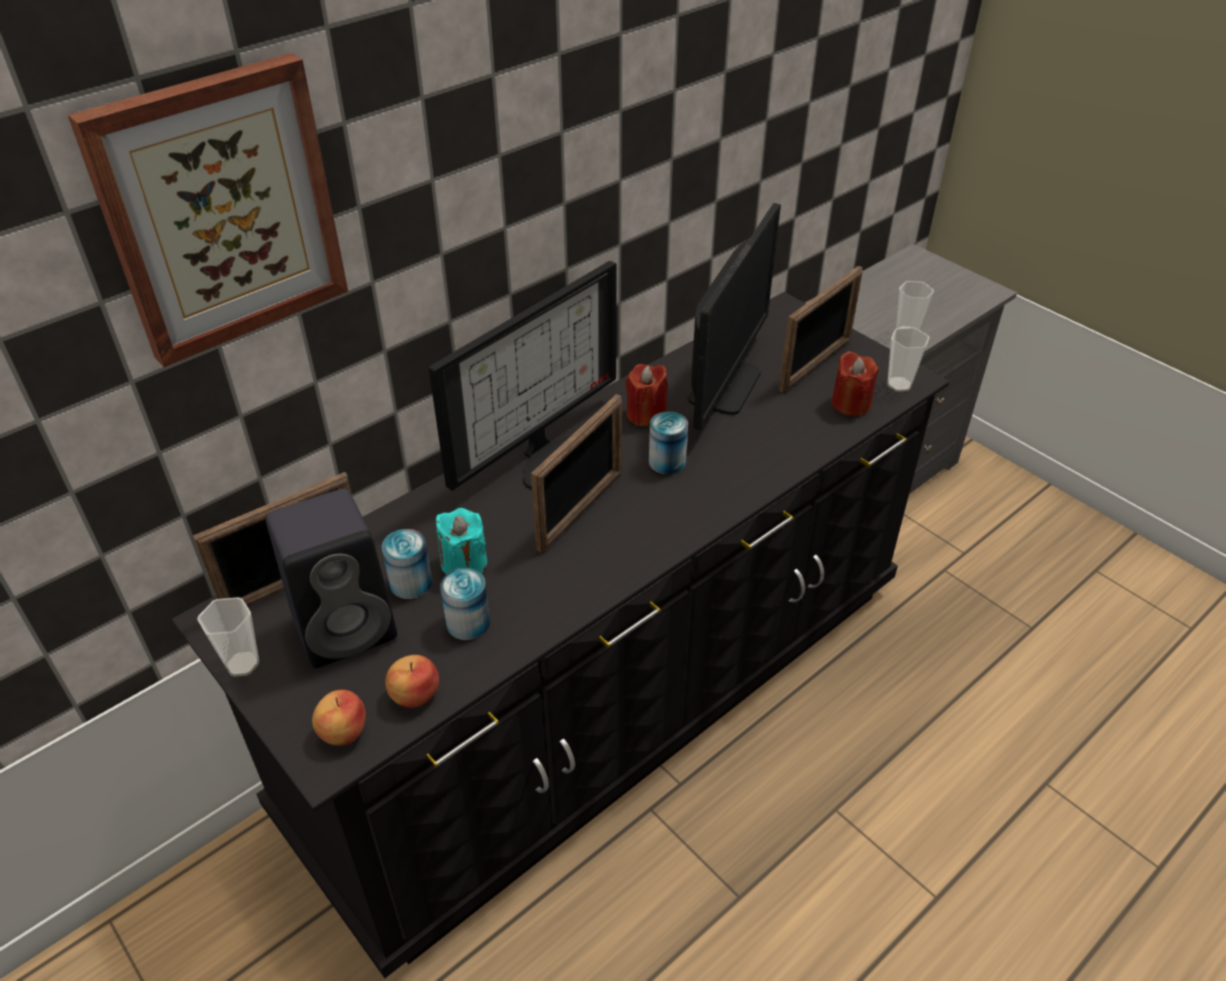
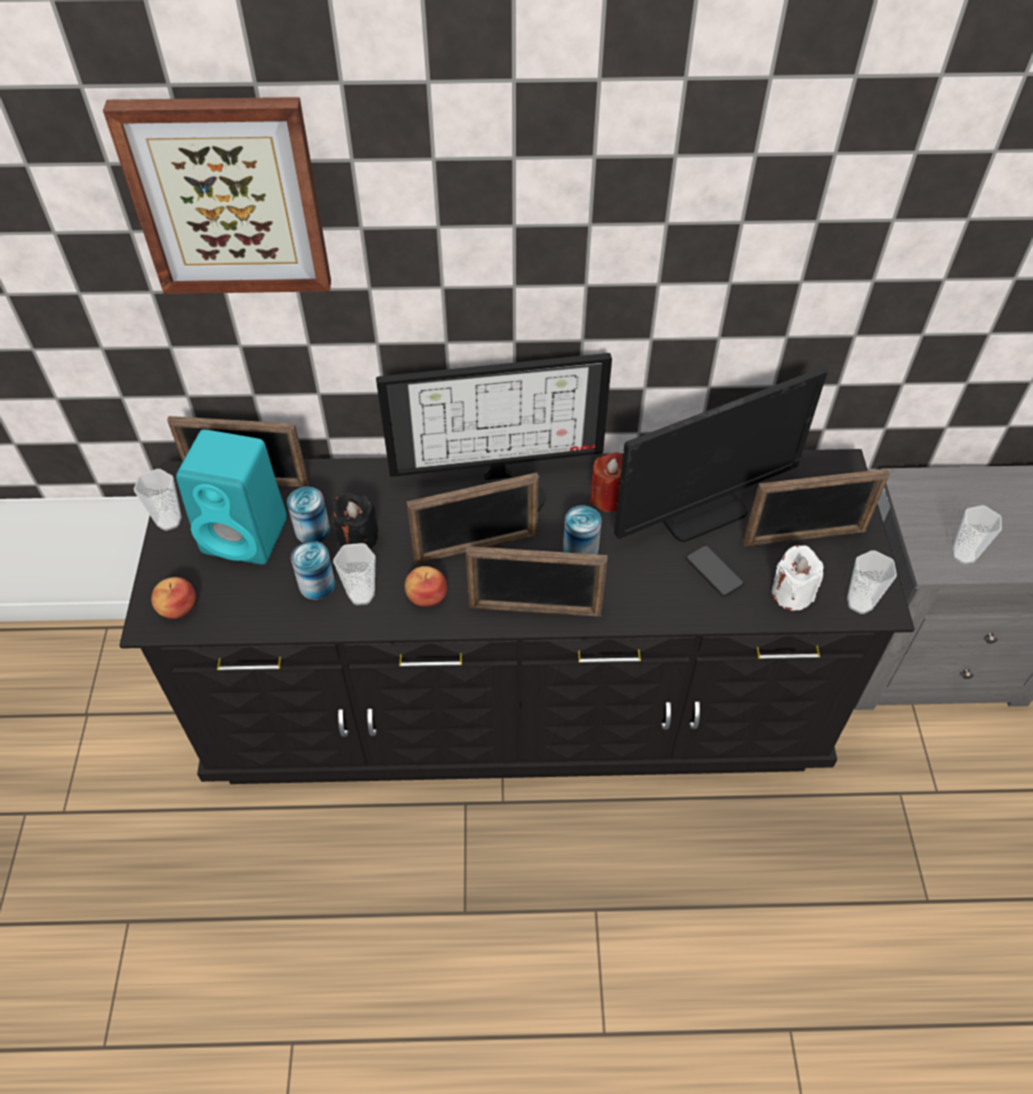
camera: 40 degrees right, 10 degrees up
(348, 625) = (248, 535): black speaker -> turquoise speaker
(415, 694) = (238, 612): apple -> apple (427, 596)
(464, 564) = (358, 538): turquoise candle -> black candle
(520, 605) = (361, 595): none -> cup
(683, 525) = (534, 610): none -> picture frame
(782, 420) = (714, 571): none -> phone
(850, 404) = (791, 593): red candle -> white candle

